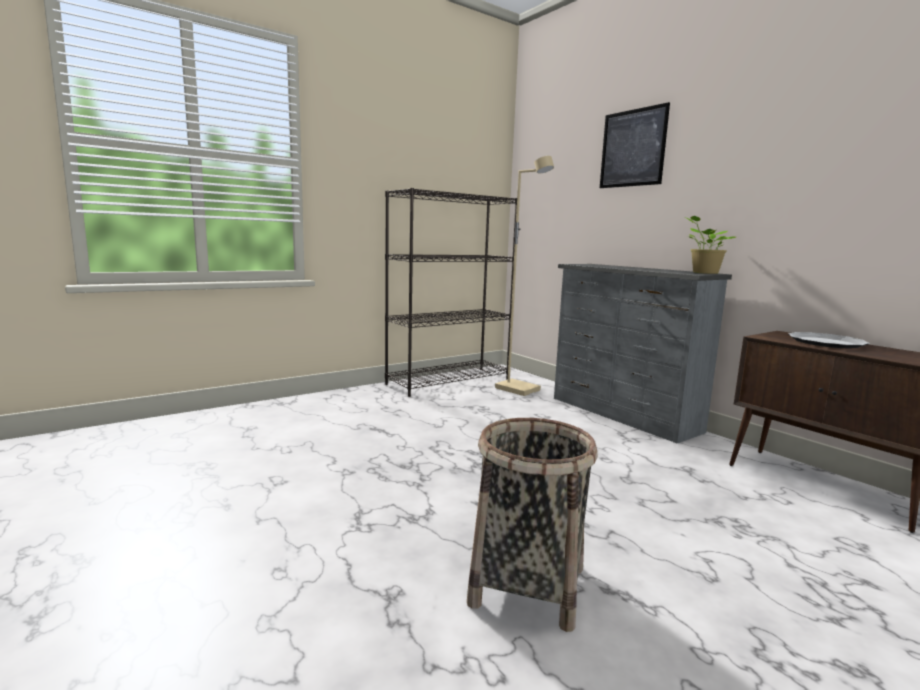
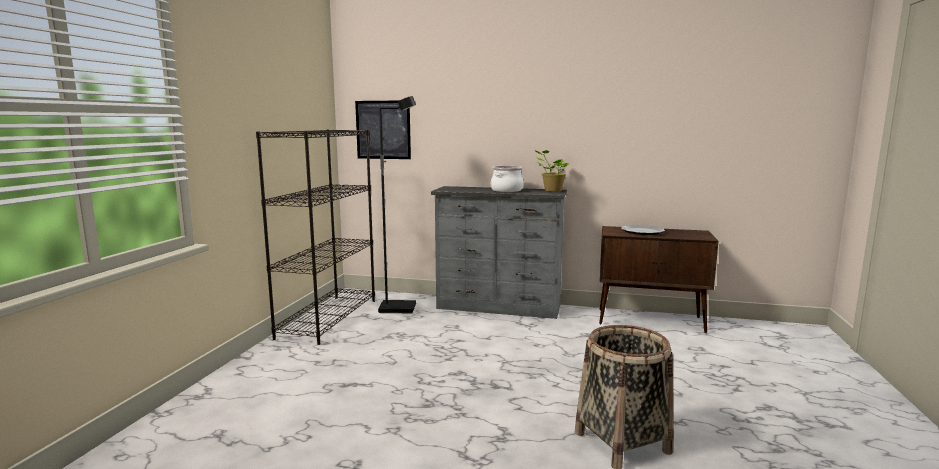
camera: 40 degrees left, 0 degrees up
(518, 389) = (398, 308): beige floor lamp -> black floor lamp
(632, 148) = (472, 90): picture -> picture (383, 130)
(644, 269) = (506, 190): none -> cooking pot

